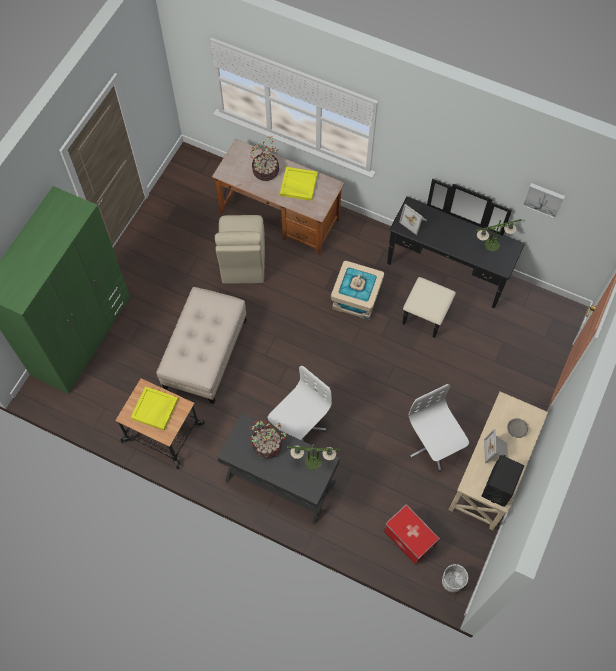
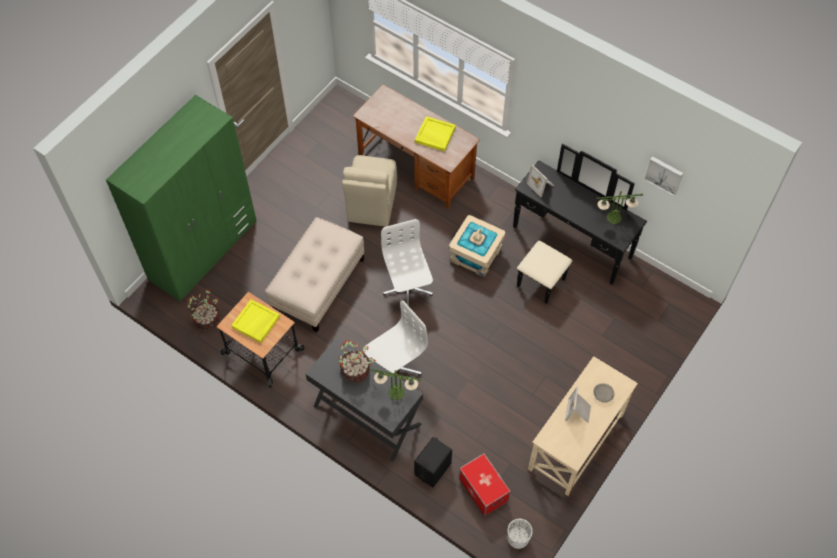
camera: 10 degrees right, 5 degrees down
(266, 171) = (406, 118): potted plant -> potted plant (207, 319)
(433, 446) = (524, 406): white office chair -> white office chair (407, 288)
(498, 487) = (574, 445): black speaker -> black speaker (433, 469)

